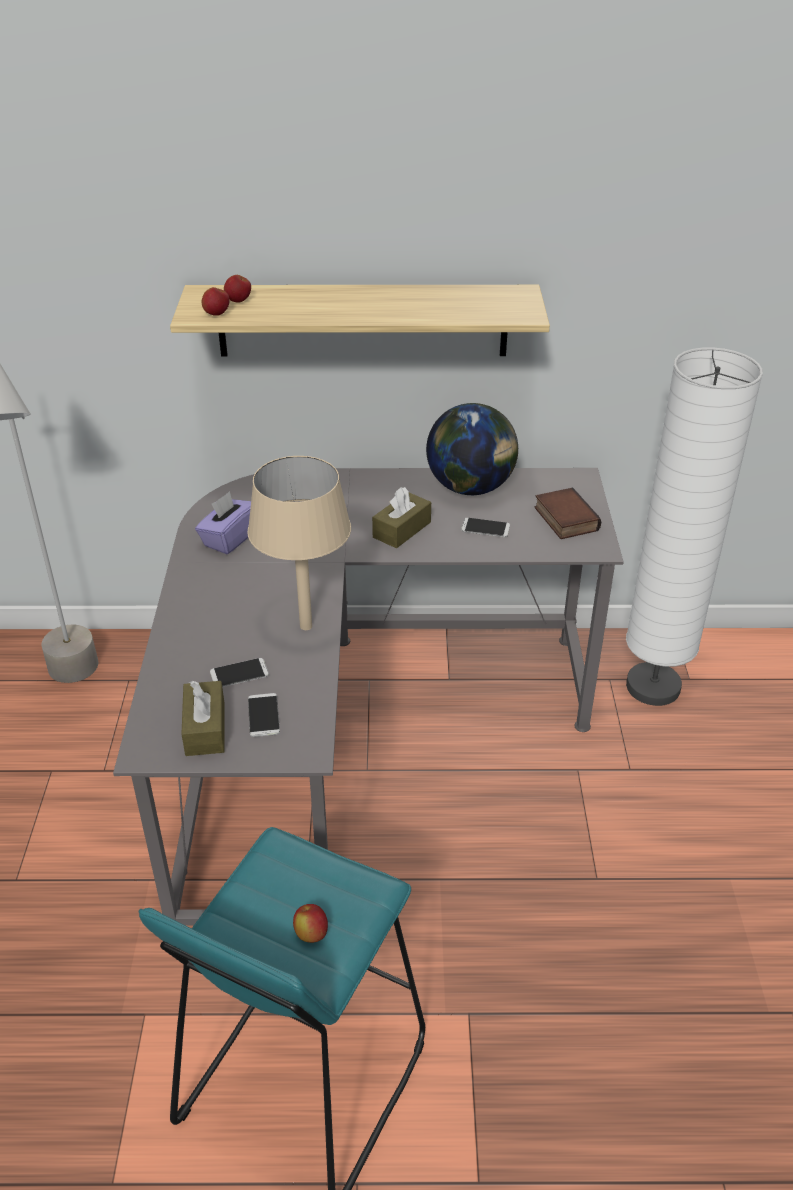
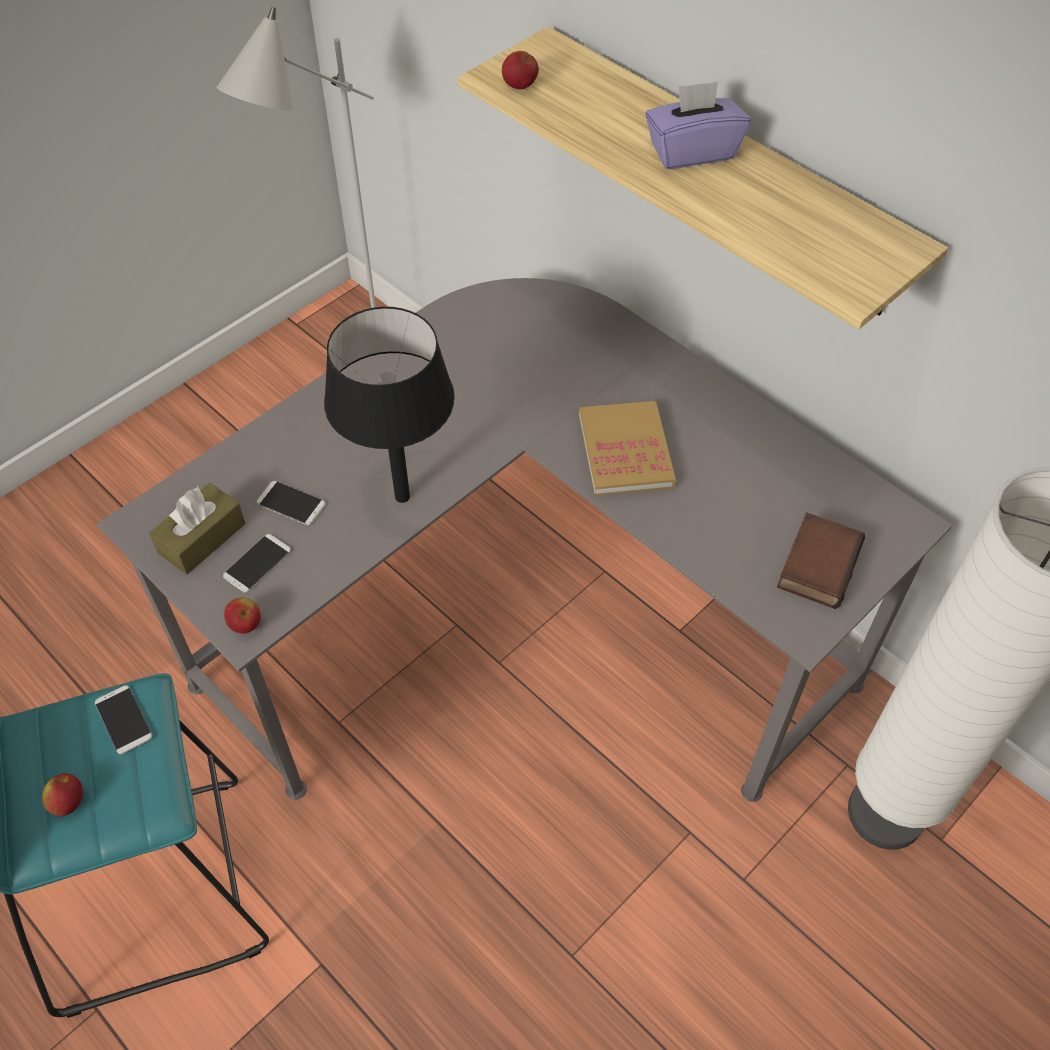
camera: 45 degrees right, 15 degrees up
(230, 538) = (458, 346): purple tissue box -> purple tissue box (692, 151)
(238, 301) = (566, 79): apple -> apple (245, 625)
(306, 626) = (403, 497): beige table lamp -> black table lamp
(402, 530) = (625, 451): brown tissue box -> book
(471, 487) = (765, 449): globe -> none
(485, 528) = (713, 512): phone -> phone (123, 720)

